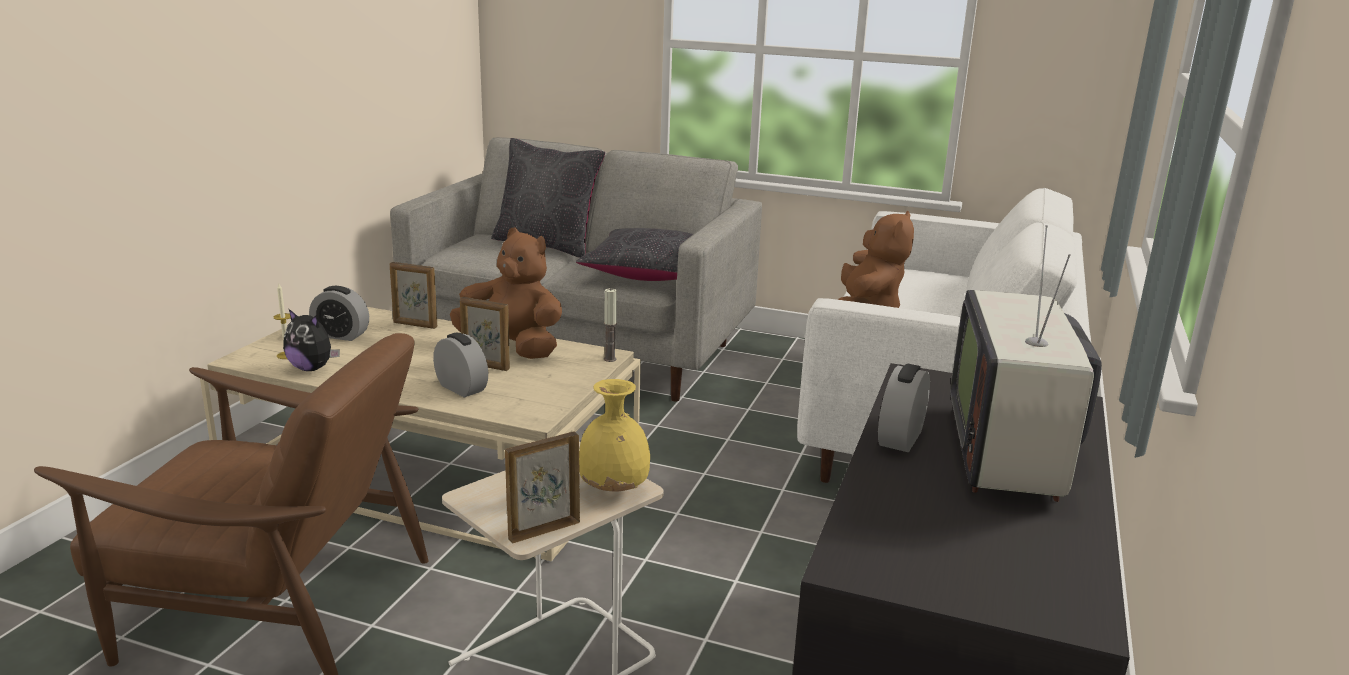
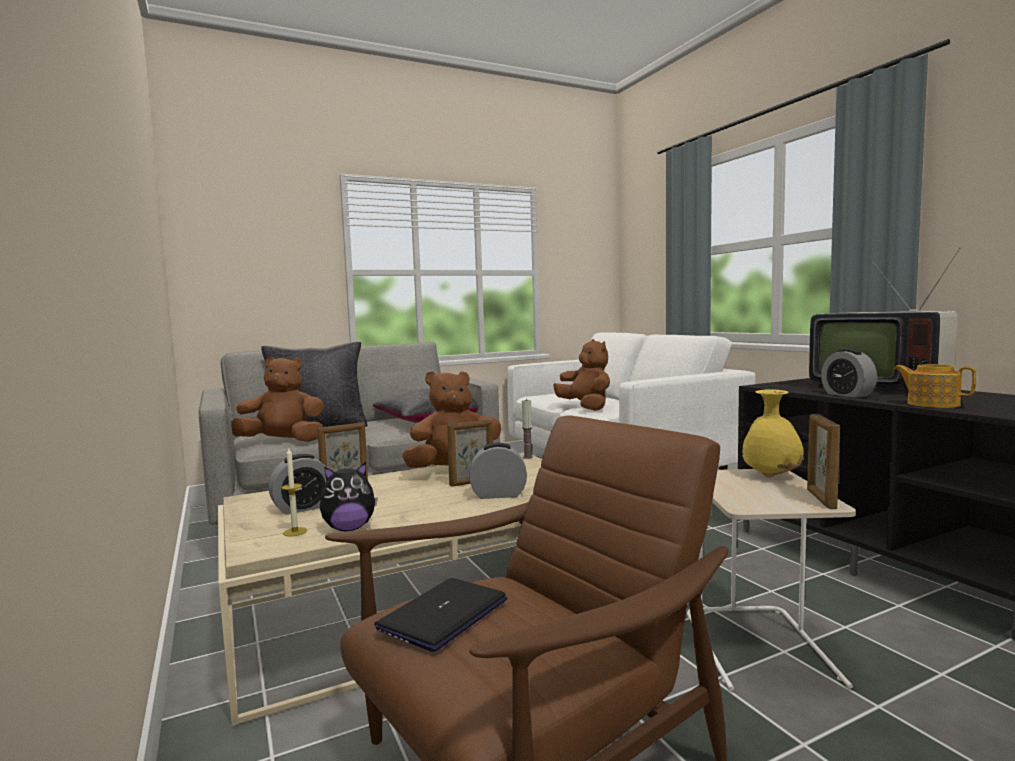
camera: 45 degrees left, 15 degrees down
(214, 459) = (443, 614): none -> laptop
(477, 255) = (282, 442): none -> brown plush toy
(886, 501) = (932, 404): none -> teapot

